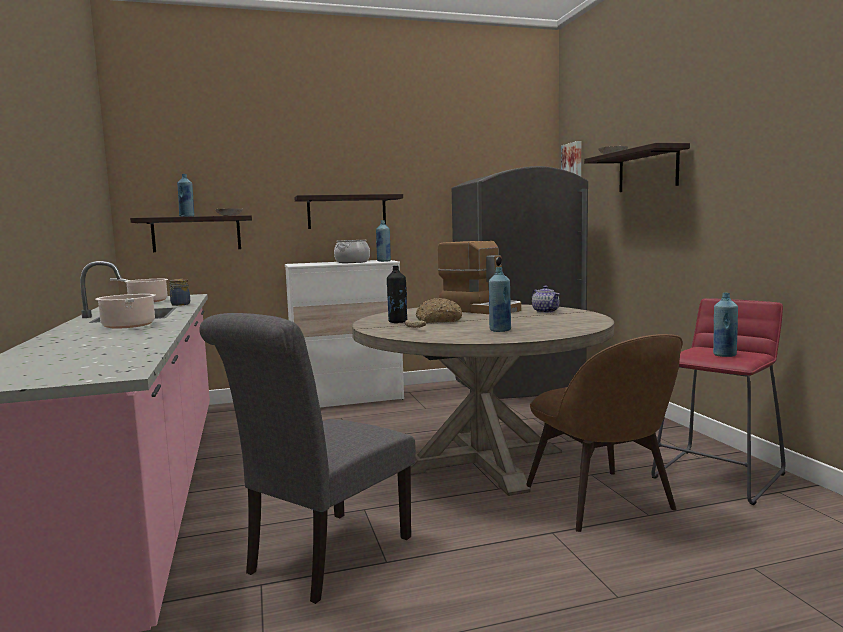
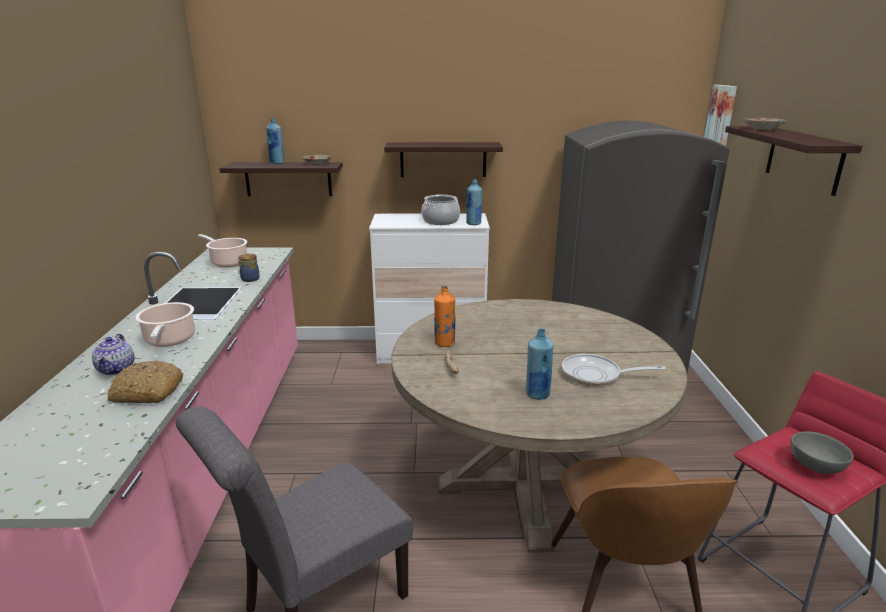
camera: 15 degrees right, 15 degrees up
(397, 322) = (444, 343): black bottle -> orange bottle
(438, 320) = (488, 347): bread -> bread (147, 392)
(481, 309) = (551, 322): coffee machine -> none
(539, 321) = (596, 375): none -> frying pan
(545, 311) = (619, 342): teapot -> teapot (117, 369)
(724, 355) = (813, 465): blue bottle -> grey bowl

